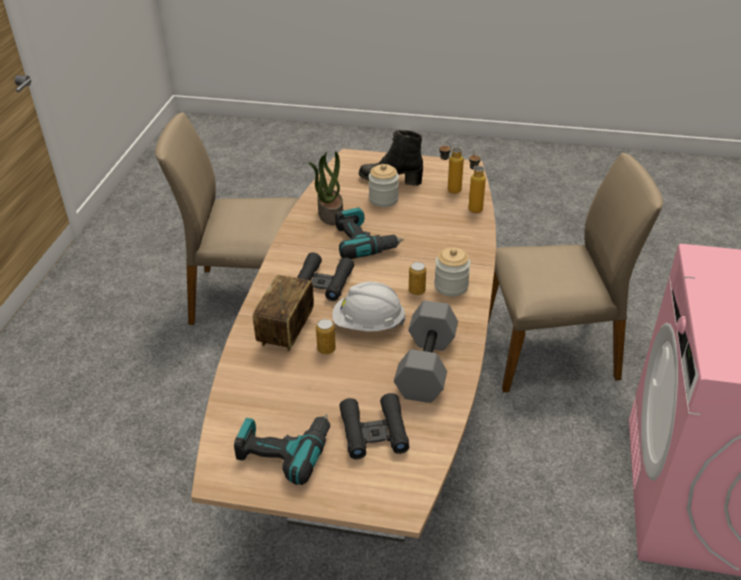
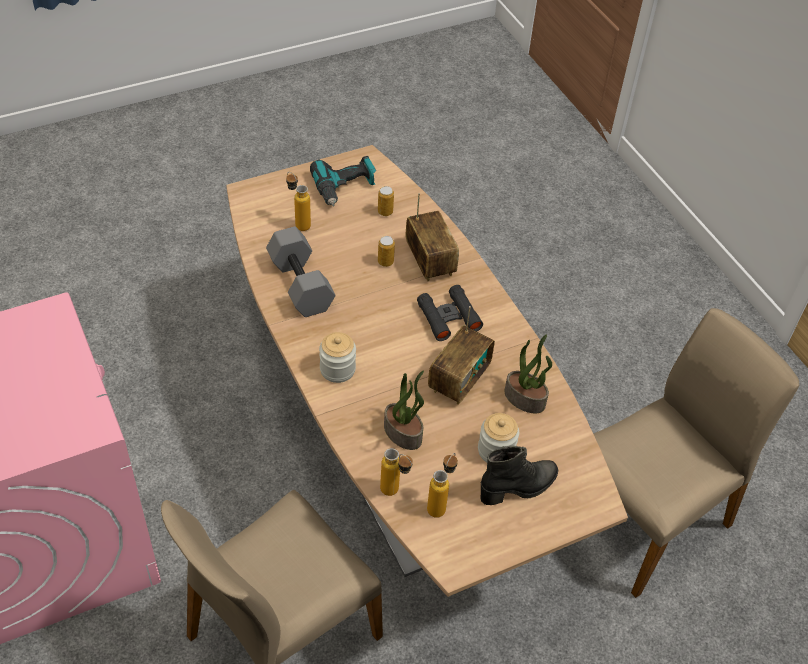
camera: 140 degrees right, 10 degrees up
(364, 242) = (458, 380): power drill -> radio
(368, 324) = (374, 297): white hard hat -> none
(374, 432) = (298, 223): black binoculars -> bottle
(417, 291) = (363, 349): can -> can (385, 212)
(437, 231) = (403, 433): none -> potted plant

